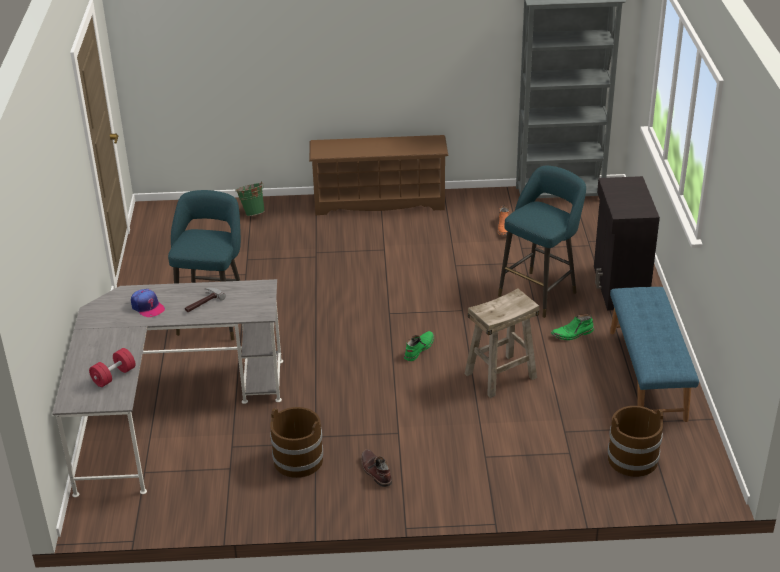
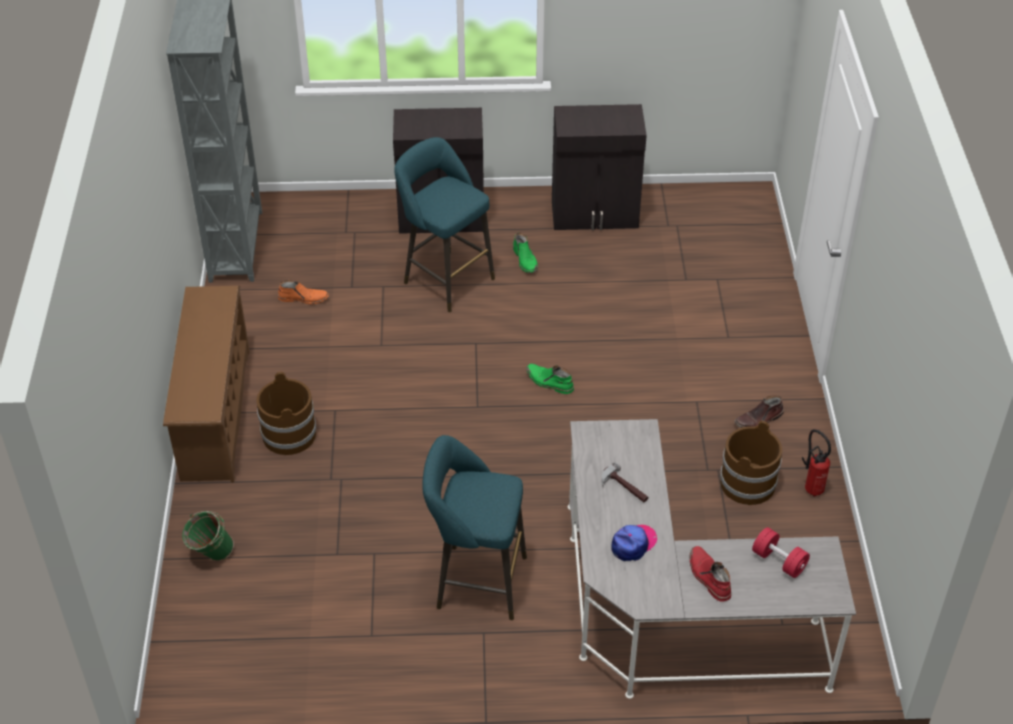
camera: 90 degrees left, 10 degrees up
(107, 341) = (708, 577): none -> red boot
(290, 501) = (812, 488): none -> fire extinguisher
(500, 376) = (598, 319): beige stool -> none
(633, 459) = (722, 239): brown bucket -> brown bucket (289, 434)
(648, 374) = (595, 215): blue bench -> black cabinet

